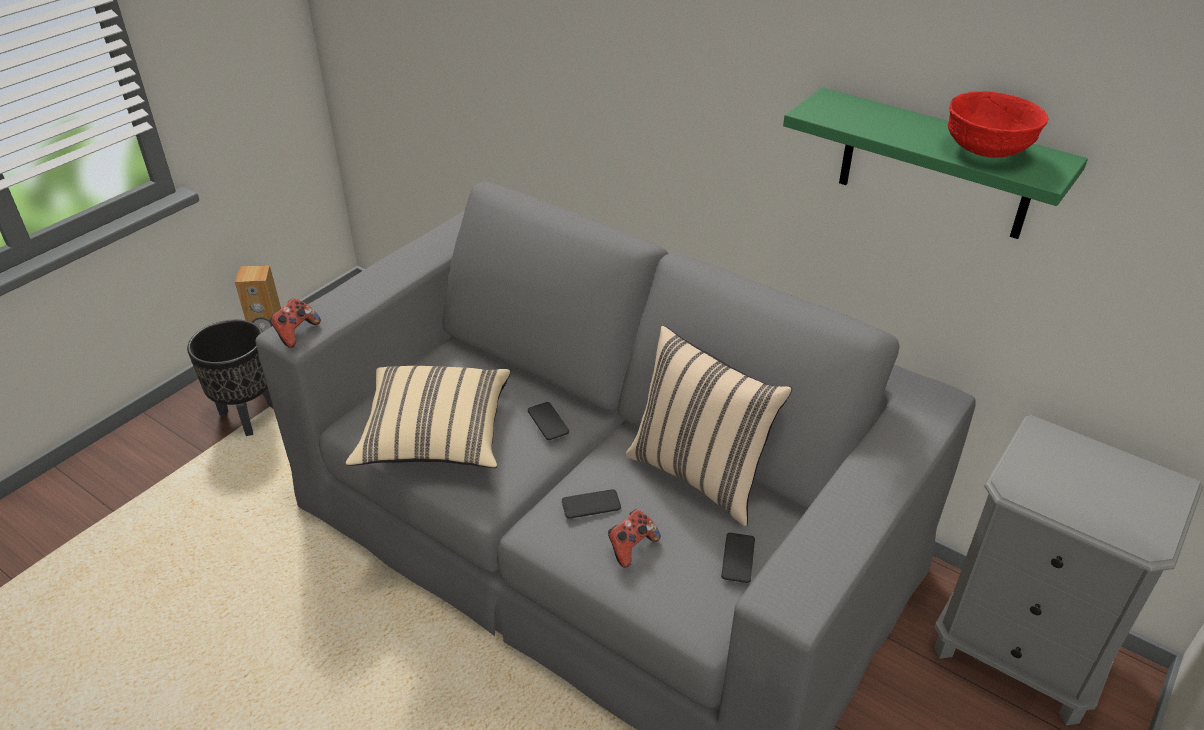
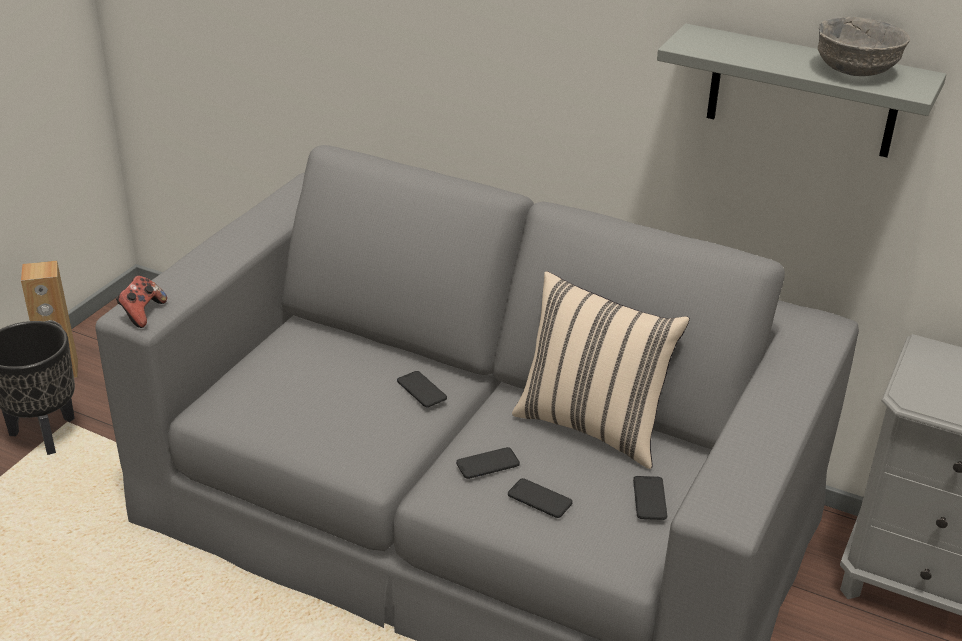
camera: 10 degrees left, 5 degrees down
(435, 437) = (304, 415): beige pillow -> none
(631, 547) = (539, 499): game controller -> phone
(935, 165) = (802, 92): green shelf -> grey shelf
(985, 151) = (854, 71): red bowl -> grey bowl

